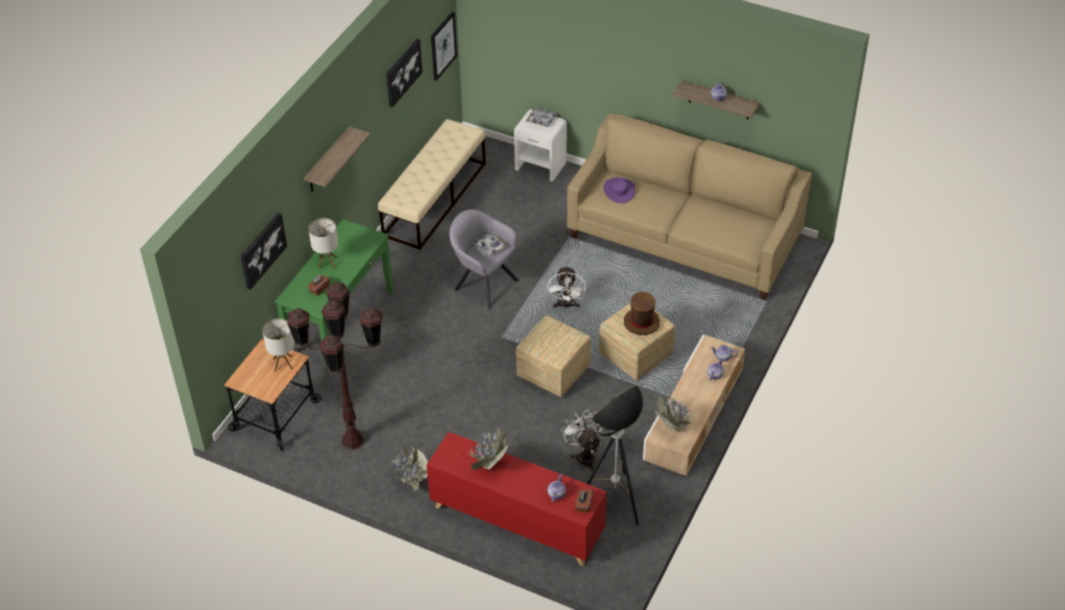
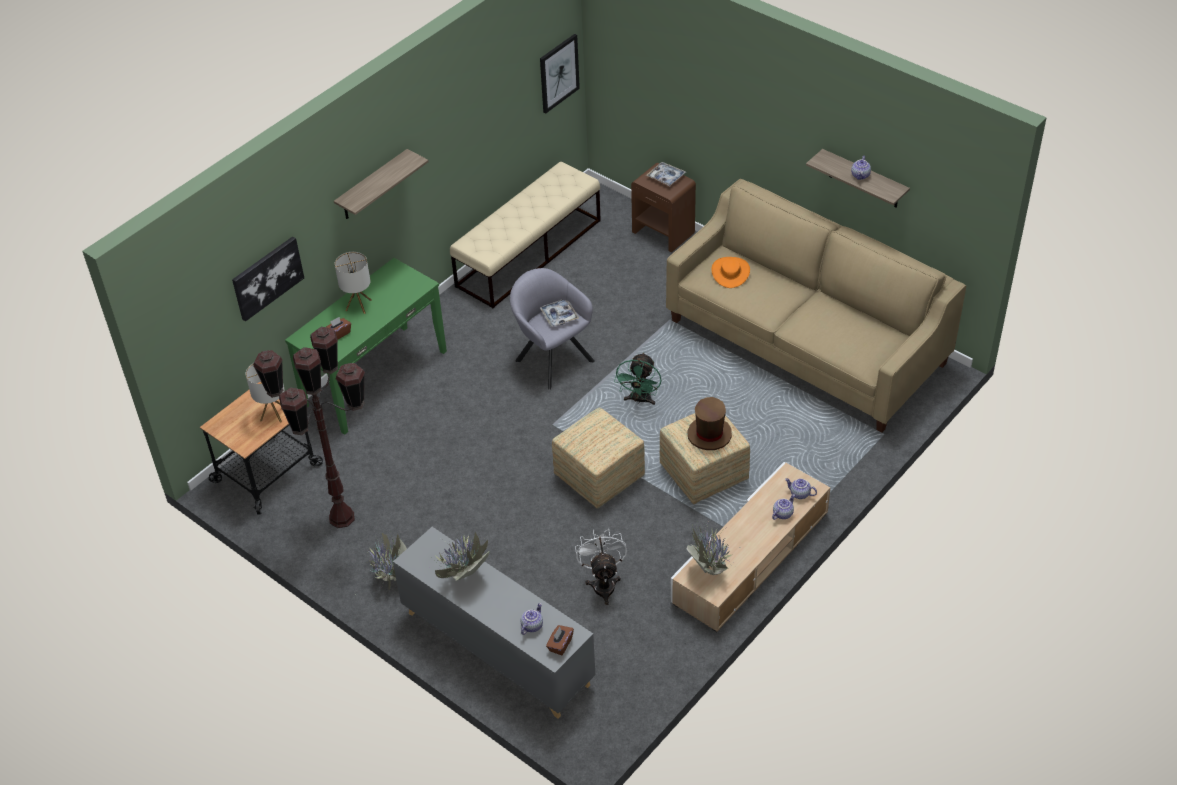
camera: 15 degrees right, 0 degrees up
(403, 72) = (494, 96): picture -> none
(516, 521) = (497, 648): red cabinet -> grey cabinet
(541, 166) = (663, 232): white nightstand -> brown nightstand
(566, 305) = (640, 400): white fan -> green fan
(614, 501) = (621, 646): floor lamp -> none
(619, 190) = (730, 272): purple hat -> orange hat

